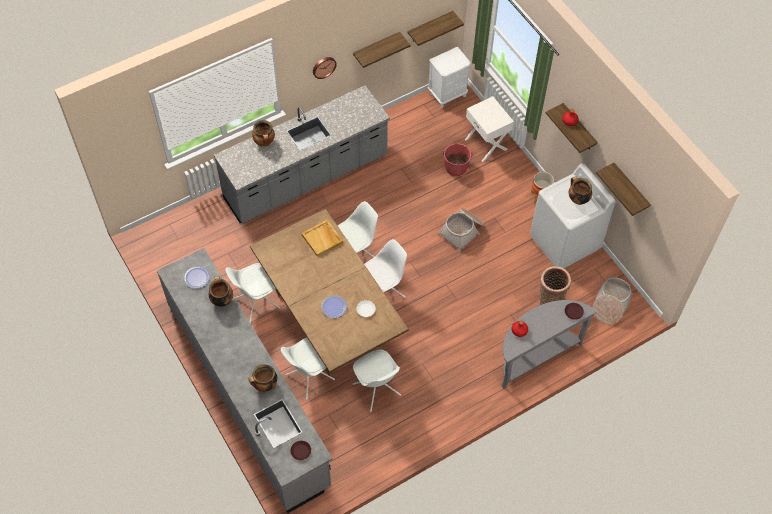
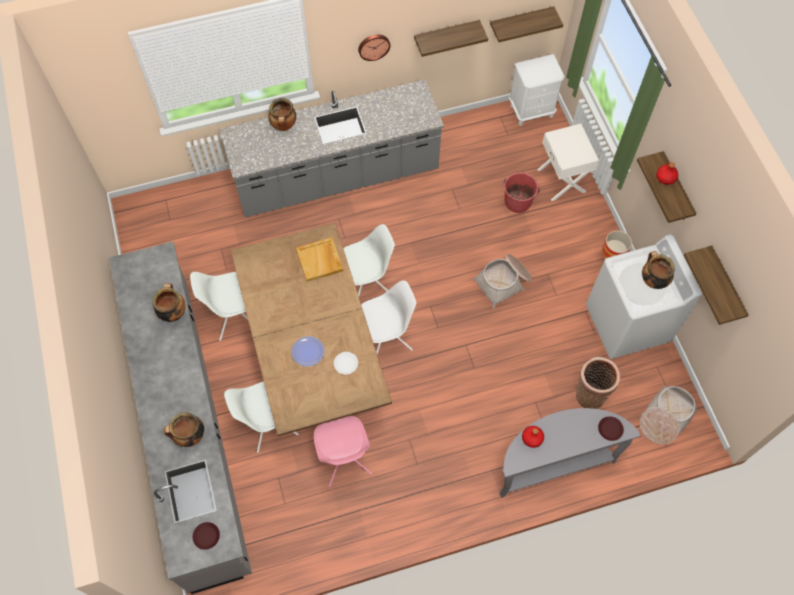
camera: 15 degrees right, 5 degrees up
(197, 278) = (152, 277): plate -> none
(377, 390) = (344, 461): white chair -> pink chair

